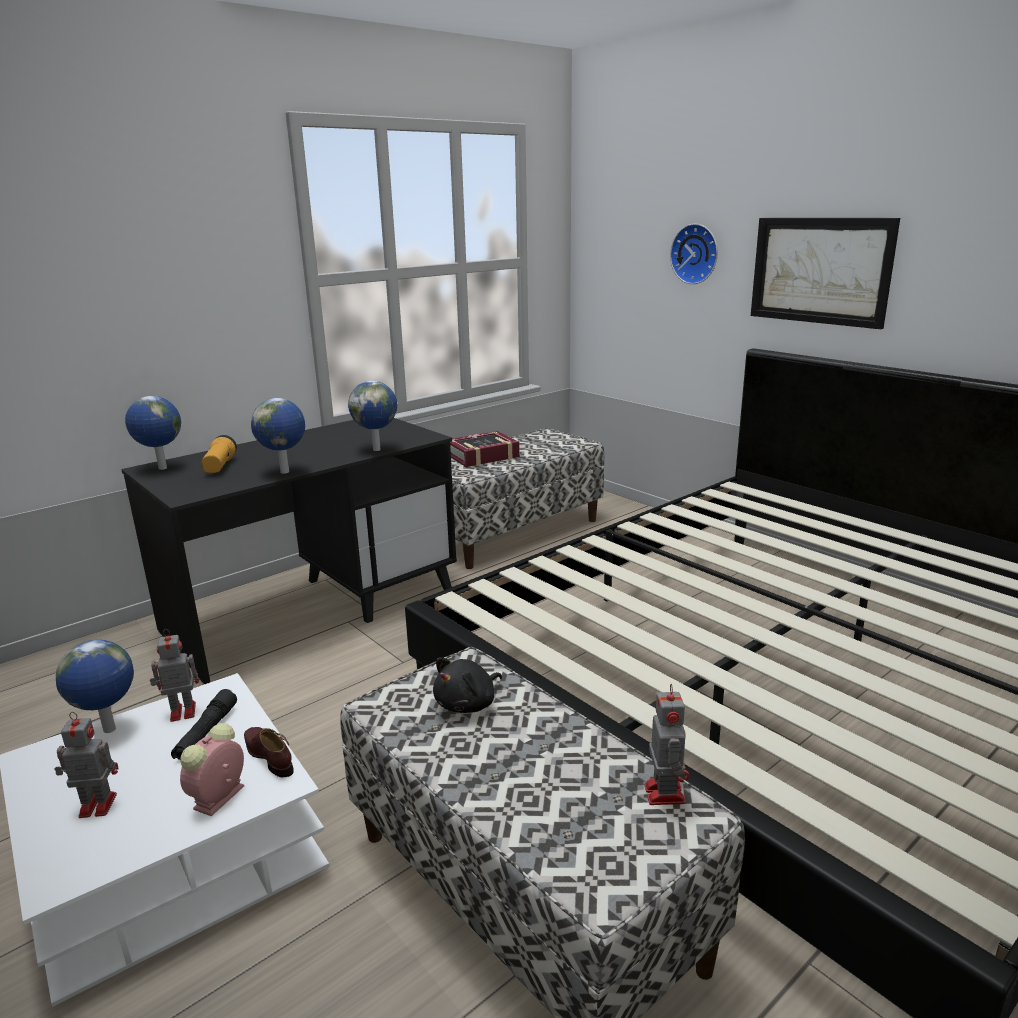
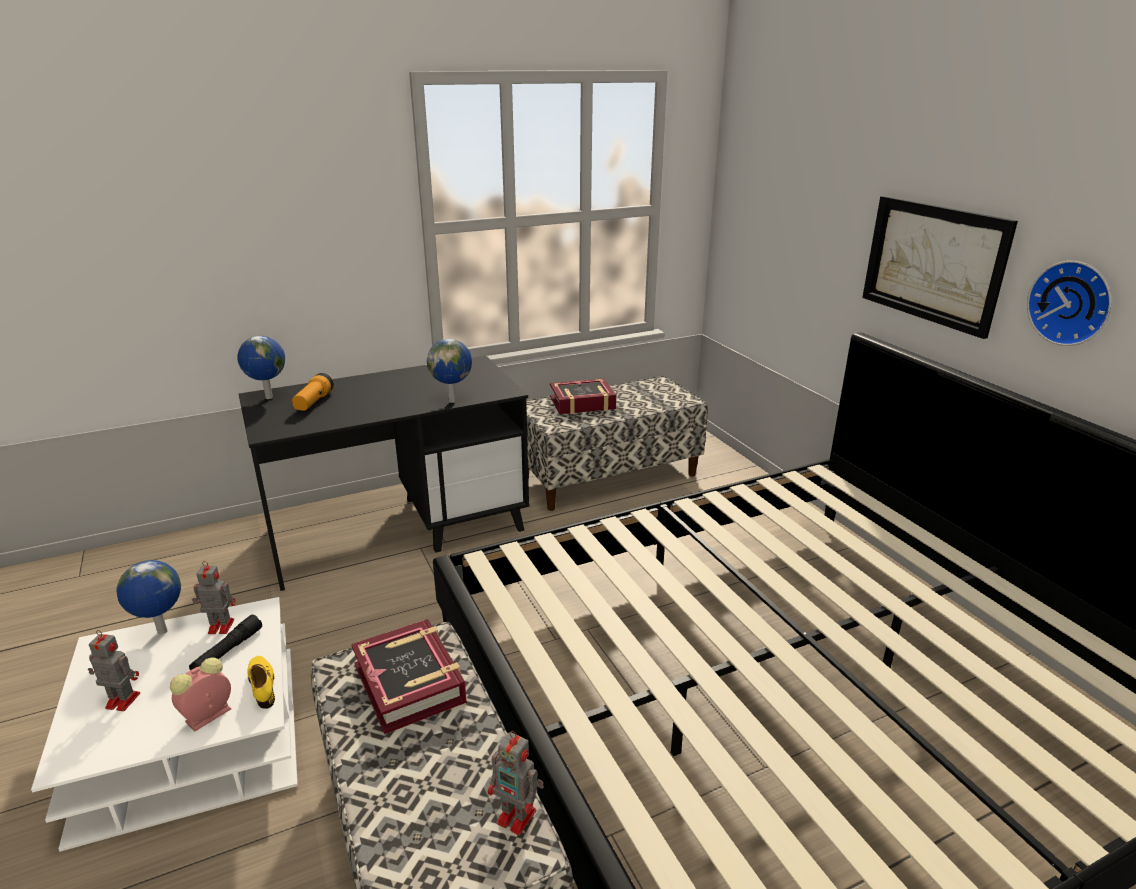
camera: 15 degrees right, 5 degrees up
(269, 756) = (263, 684): brown shoe -> yellow shoe
(285, 472) = (361, 417): globe -> none
(468, 704) = (410, 683): black plush toy -> book
(664, 792) = (518, 817): toy robot -> toy robot turned 105 degrees clockwise
(696, 254) = (820, 222): wall clock -> wall clock (1072, 303)

